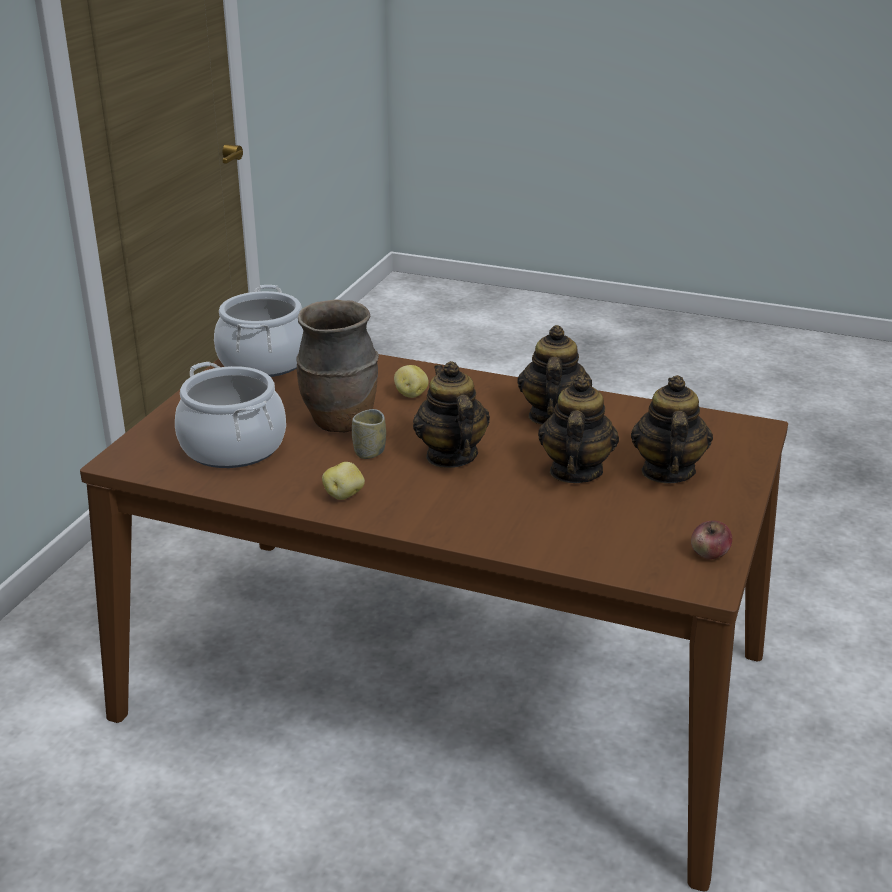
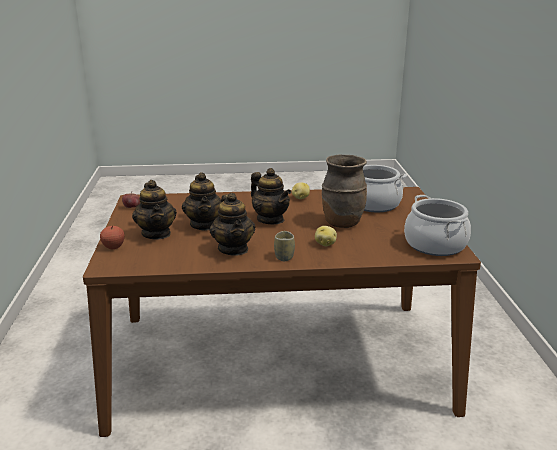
camera: 155 degrees right, 5 degrees down
(369, 452) = (310, 214): cup -> cup (284, 257)
(744, 461) = (113, 247): none -> apple

